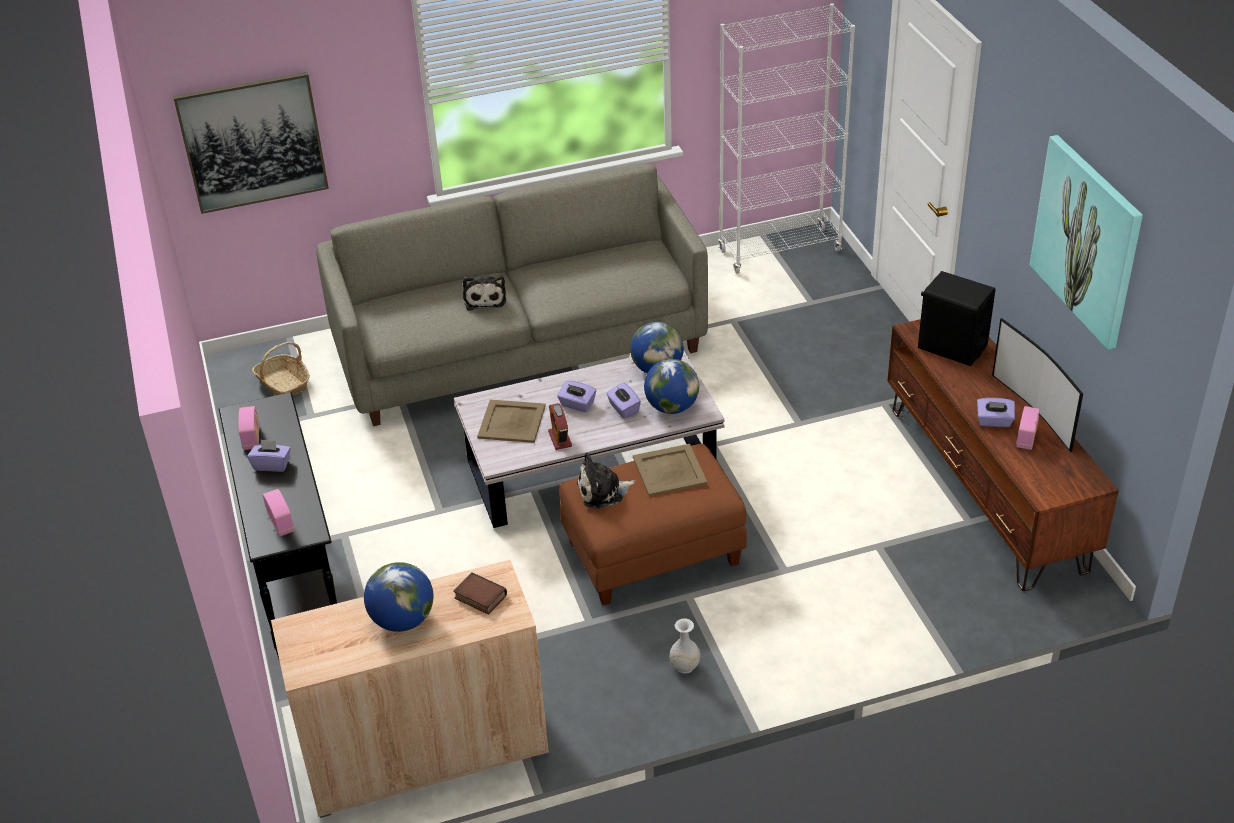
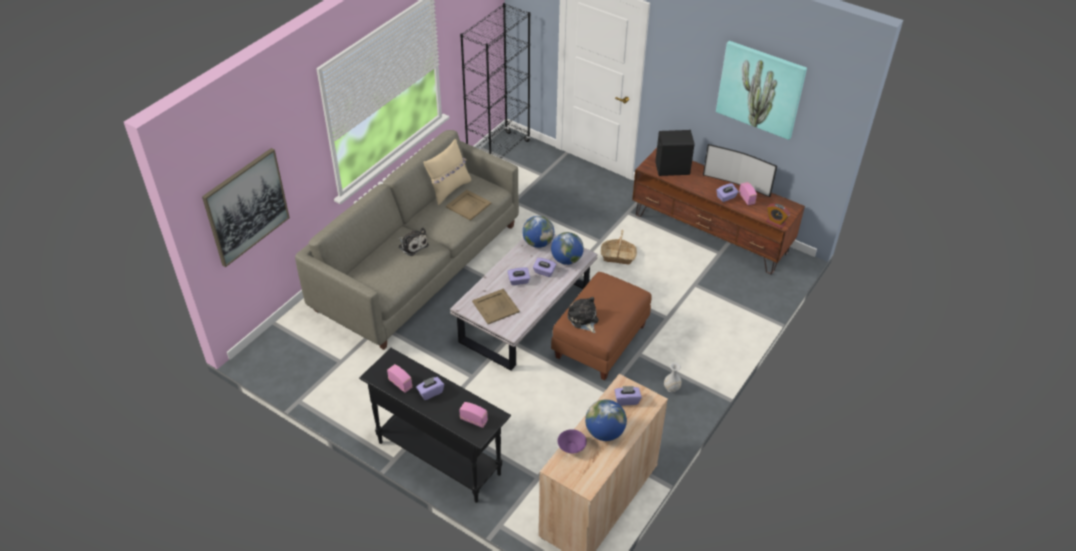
camera: 40 degrees left, 5 degrees up
(283, 383) = (302, 351): basket -> basket (618, 256)
(340, 614) = (571, 447): none -> purple bowl
(479, 597) = (627, 400): book -> purple tissue box
(560, 439) = (530, 303): alarm clock -> alarm clock (775, 222)
(603, 491) = (583, 319): plush toy -> plush toy turned 120 degrees clockwise
(606, 251) = (449, 189): none -> beige pillow
(669, 471) = (603, 293): beige tray -> beige tray (468, 205)
(780, 251) = (498, 153): white bookcase -> black bookcase

